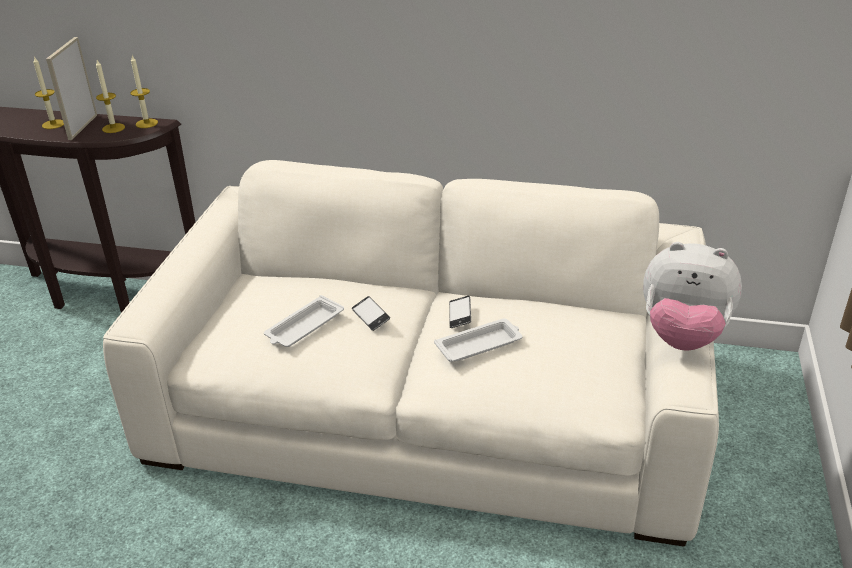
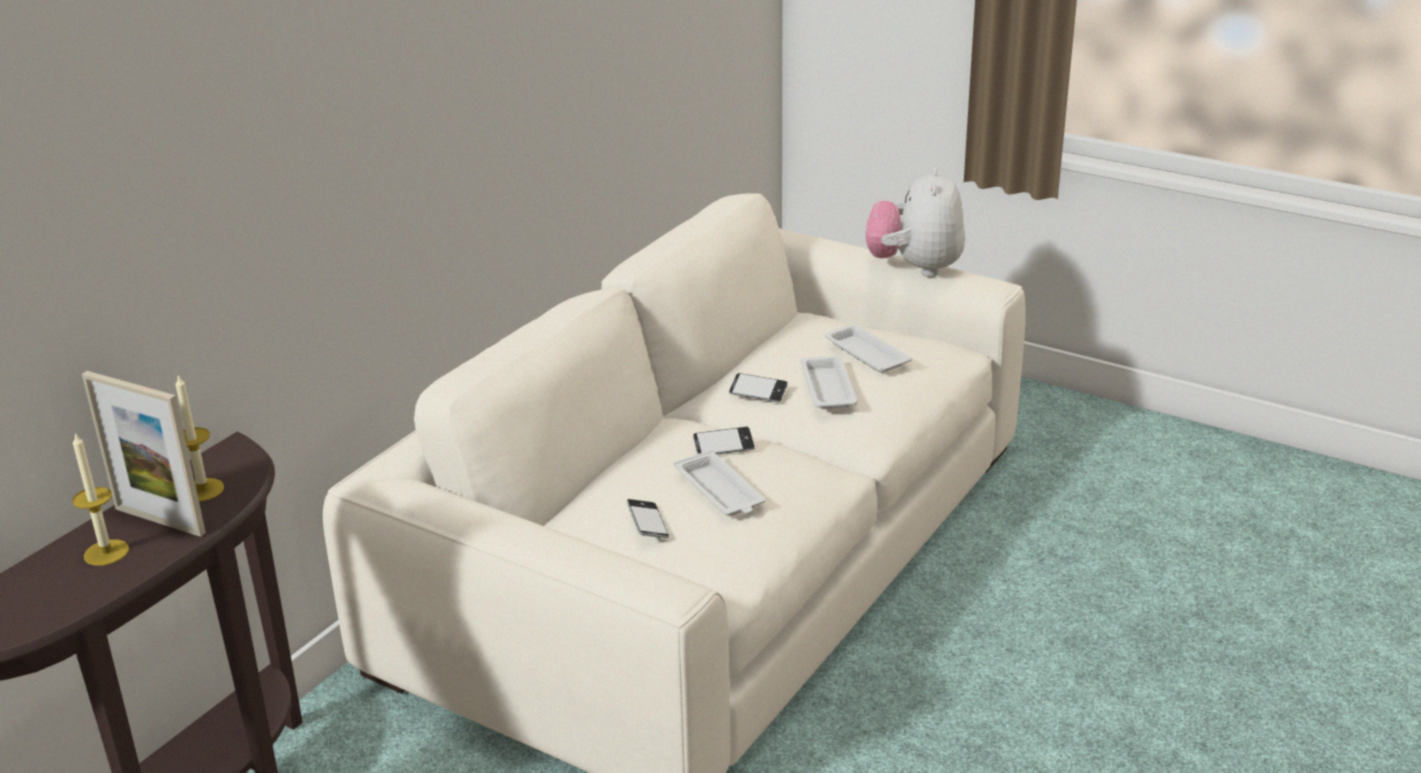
camera: 70 degrees left, 5 degrees down
(146, 123) = (221, 458): candle -> none
(258, 308) = (647, 523): none -> phone
(550, 353) = (865, 353): none -> white tray
(682, 336) = (915, 268): plush toy -> plush toy turned 150 degrees clockwise

